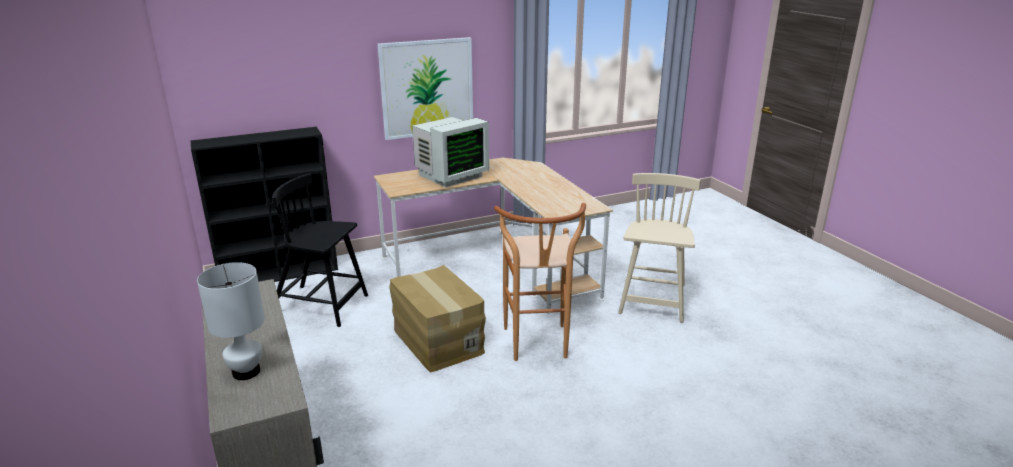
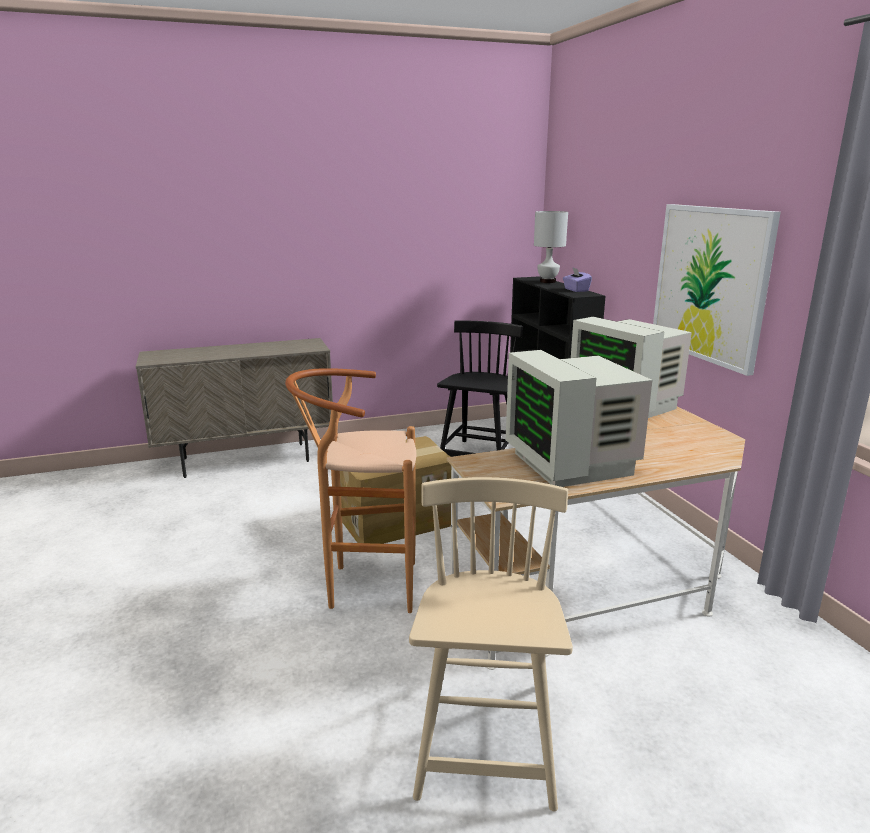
camera: 95 degrees right, 5 degrees down
(245, 372) = (196, 352): white table lamp -> white table lamp (547, 281)
(285, 132) = (576, 290): none -> purple tissue box
(549, 192) = (573, 463): none -> monitor
(653, 300) = (486, 740): beige chair -> beige chair turned 105 degrees counterclockwise

